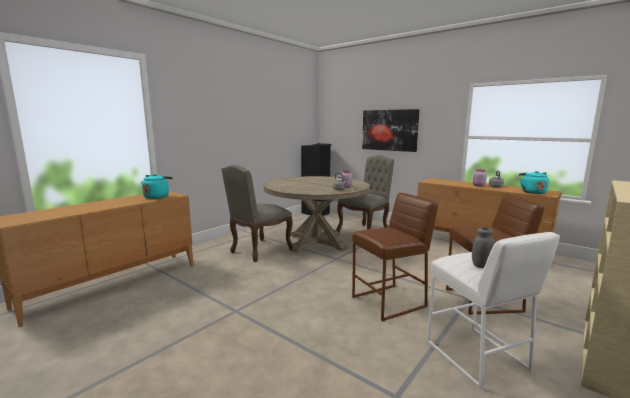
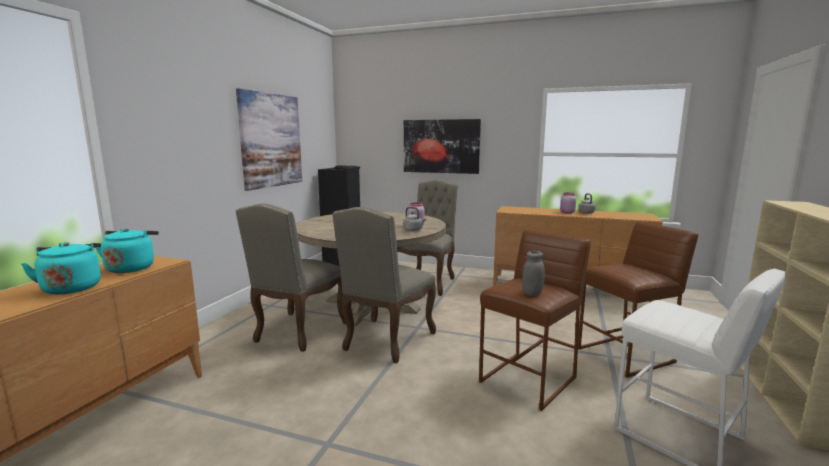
camera: 20 degrees left, 0 degrees up
(264, 125) = (271, 140): none -> picture
(309, 263) = (386, 341): none -> grey chair
(481, 266) = (690, 319): grey jar -> grey jar (532, 293)
(532, 192) = (630, 217): turquoise kettle -> turquoise kettle (72, 287)

